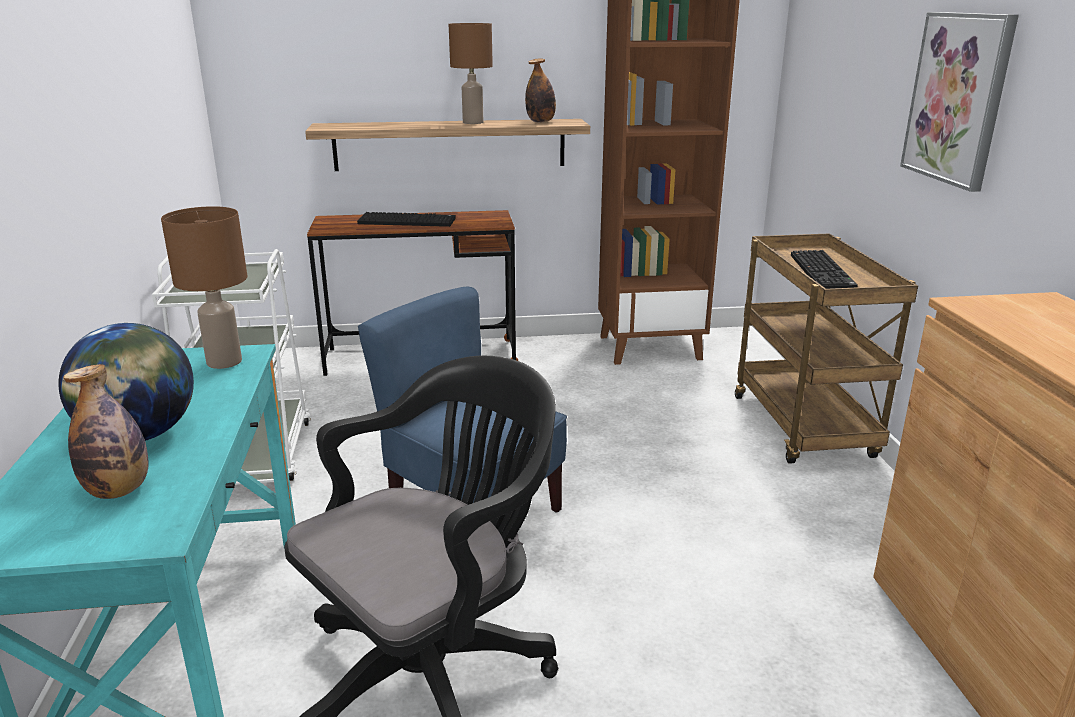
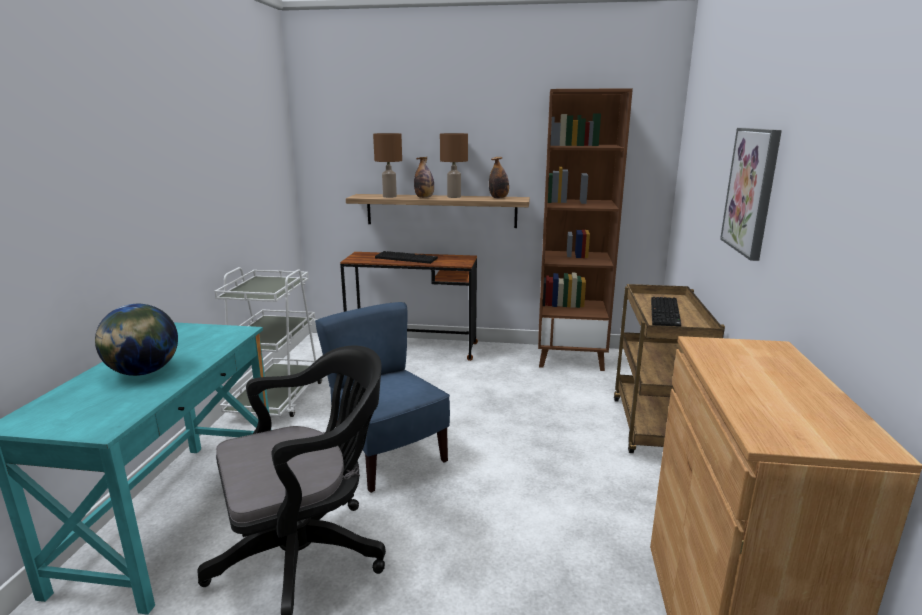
camera: 15 degrees right, 5 degrees down
(118, 490) = (106, 402): bottle -> bottle (424, 197)
(225, 362) = (225, 334): brown table lamp -> brown table lamp (390, 196)

